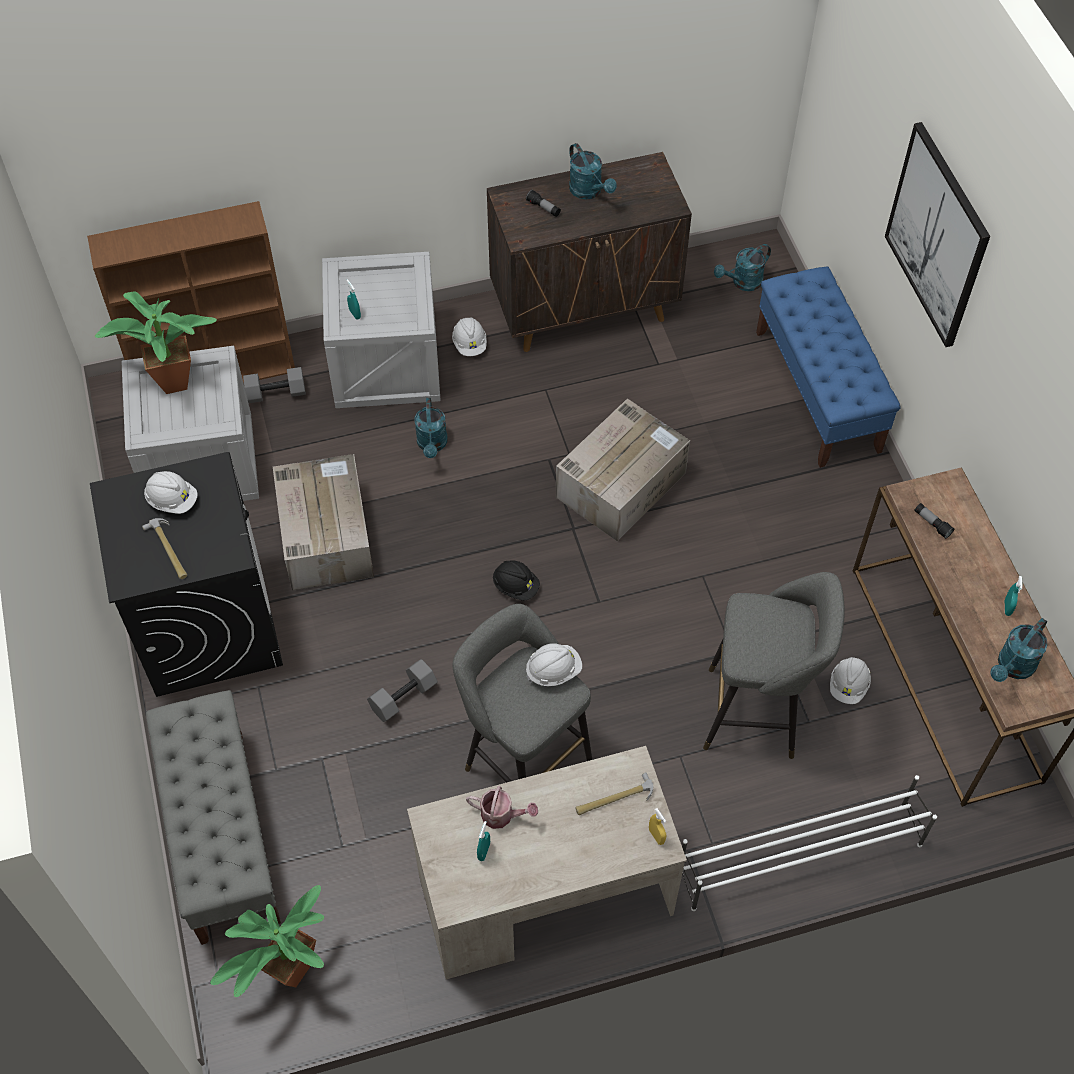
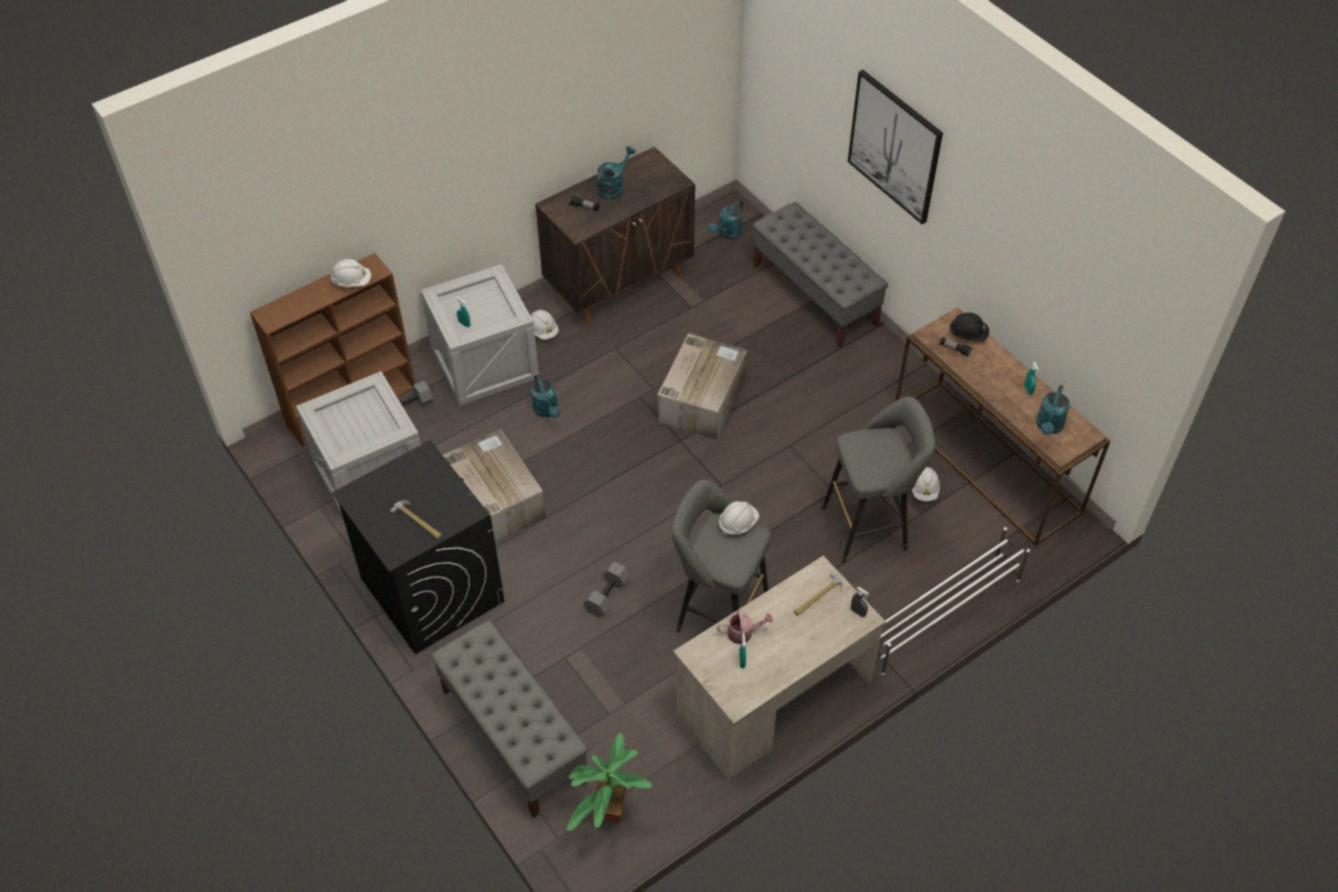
camera: 20 degrees left, 5 degrees down
(168, 382) = (340, 412): potted plant -> none
(172, 500) = (403, 486): white hard hat -> white hard hat (352, 282)
(516, 586) = (656, 493): black hard hat -> black hard hat (968, 335)
(589, 192) = (613, 187): turquoise watering can -> turquoise watering can turned 90 degrees counterclockwise
(656, 836) = (858, 612): yellow spray bottle -> grey spray bottle
(817, 391) = (815, 295): blue bench -> grey bench

